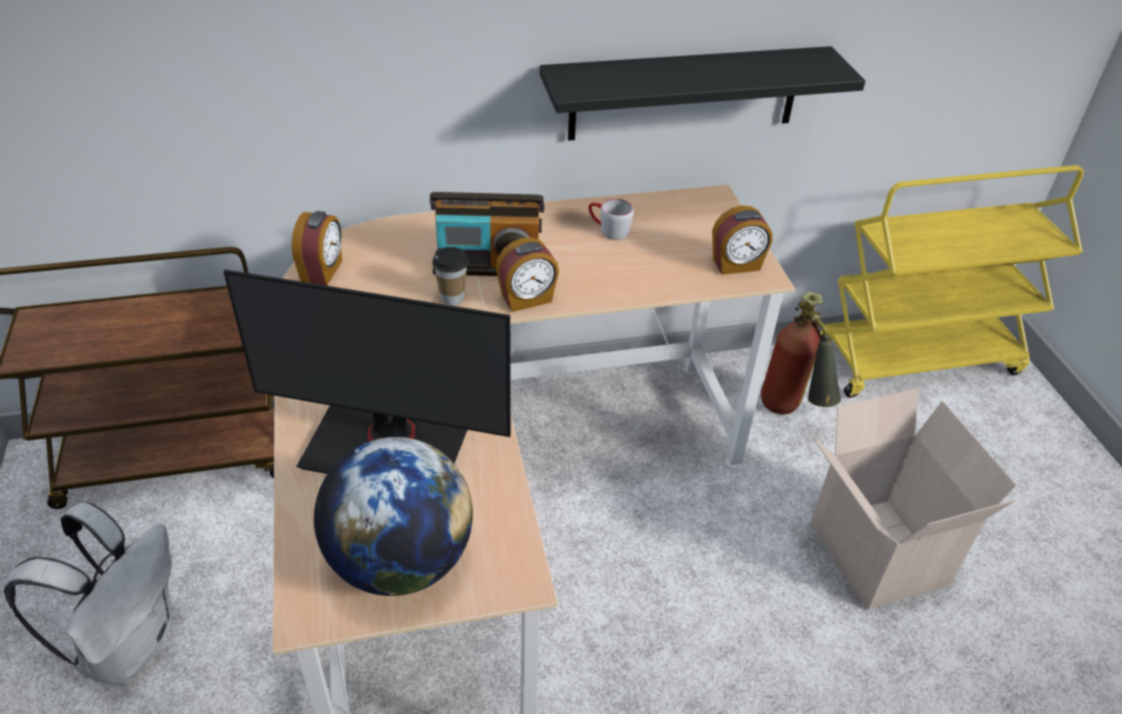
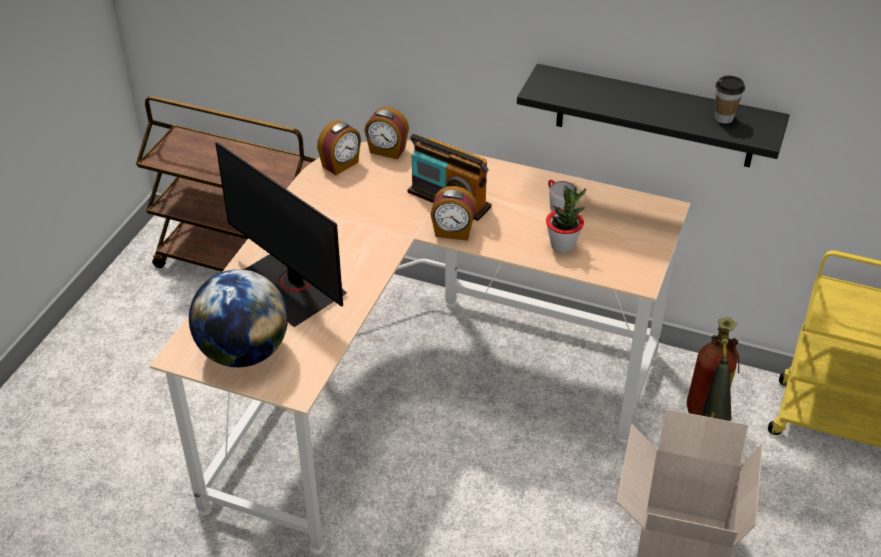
camera: 35 degrees right, 0 degrees up
(129, 644) = (146, 365): white backpack -> none
(452, 298) = (405, 213): cup -> cup (724, 118)
(654, 269) = (562, 245): none -> potted plant
(736, 265) = (628, 265): alarm clock -> alarm clock (387, 151)

